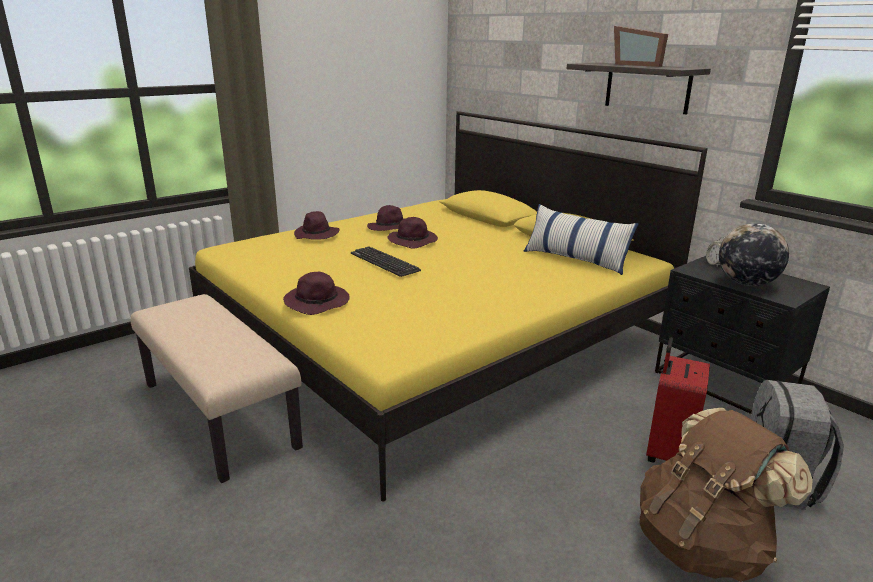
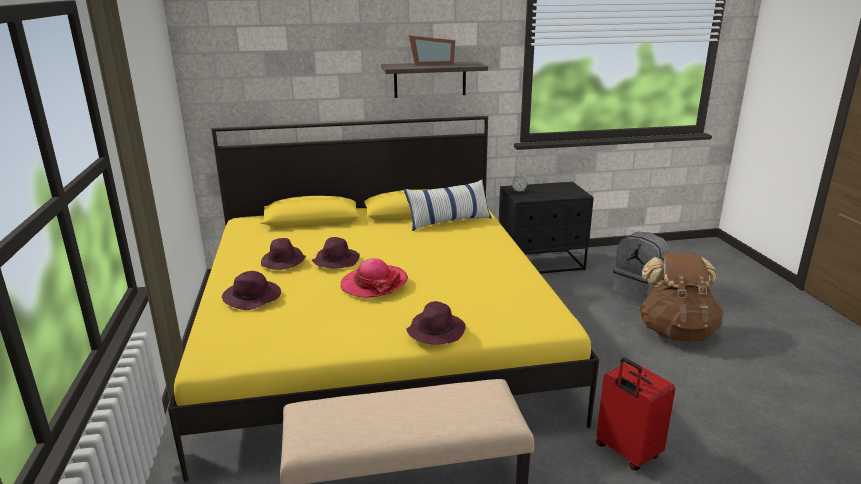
camera: 60 degrees left, 0 degrees up
(384, 262) = (374, 283): keyboard -> hat
(667, 453) = (596, 308): red suitcase -> red suitcase (626, 452)
(746, 283) = (553, 194): globe -> none

